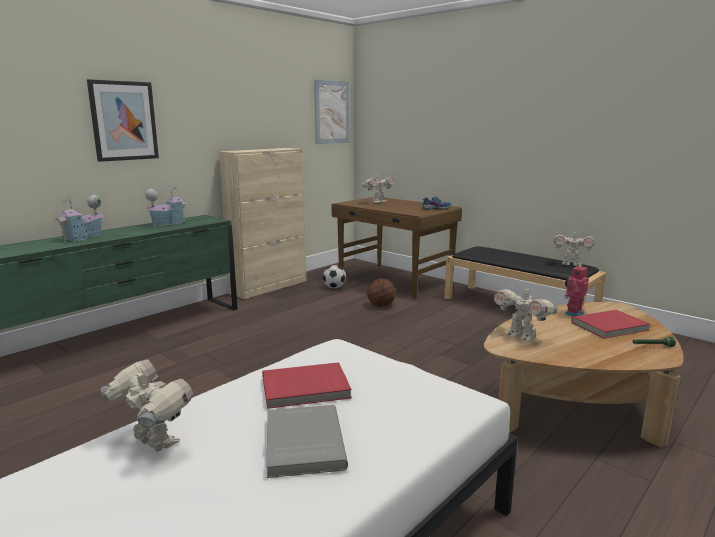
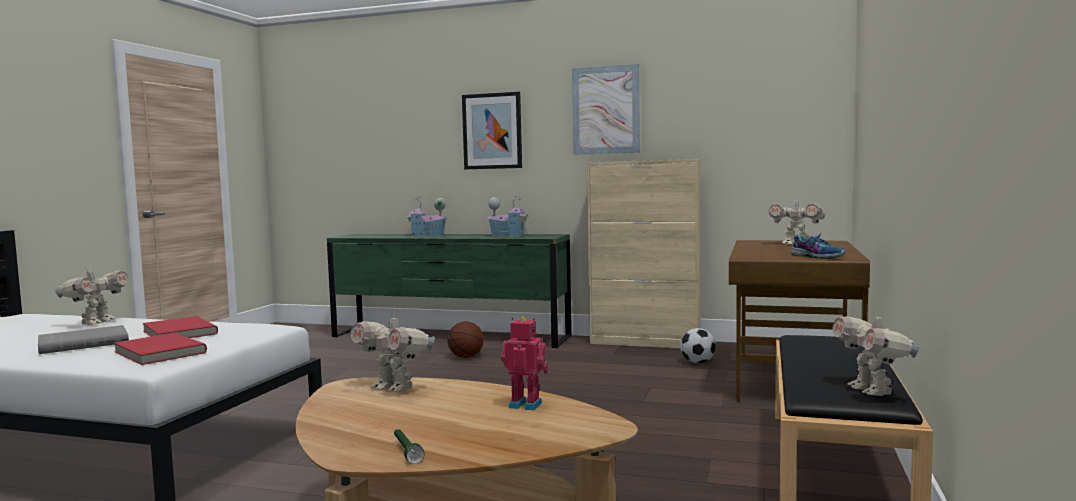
camera: 65 degrees right, 10 degrees down
(331, 112) = (798, 106): picture -> picture (606, 110)
(381, 305) = (671, 391): basketball -> basketball (466, 357)
(521, 336) = (394, 388): toy robot -> toy robot turned 75 degrees counterclockwise
(610, 327) = (480, 426): red book -> red book (158, 352)

